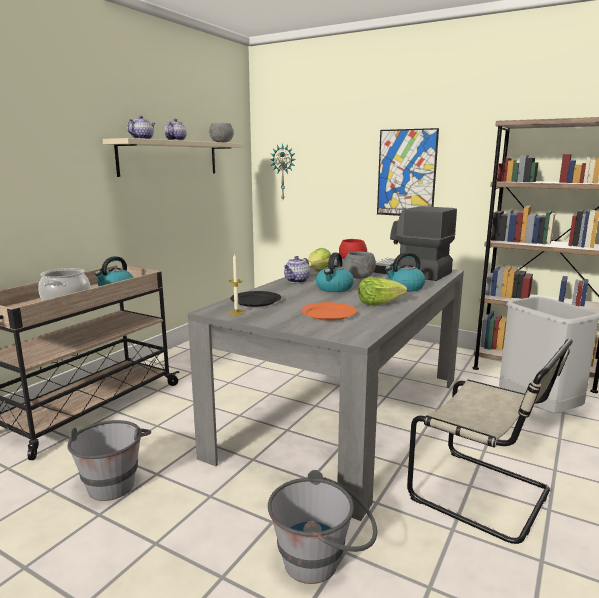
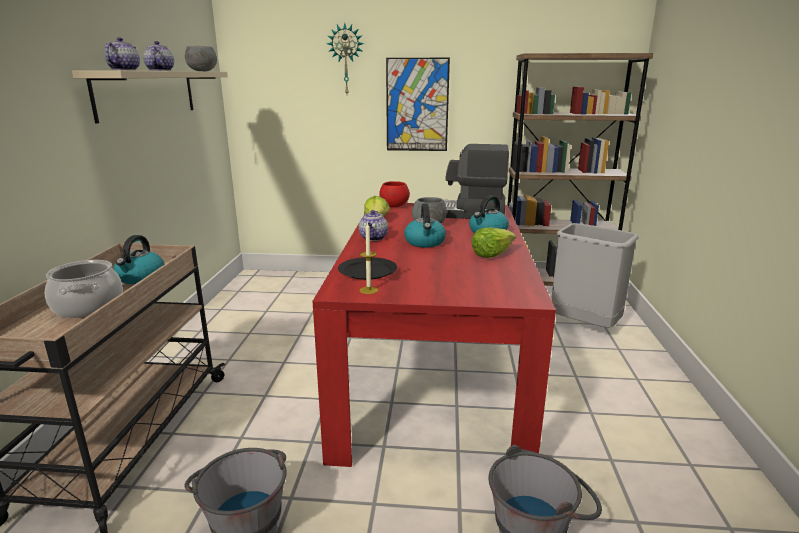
camera: 25 degrees left, 5 degrees up
(284, 172) = (269, 105): wall clock -> wall clock (346, 60)
(328, 313) = (463, 275): orange plate -> none
(344, 414) = (433, 370): grey dining table -> red dining table
(485, 496) = (609, 419): beige chair -> none

